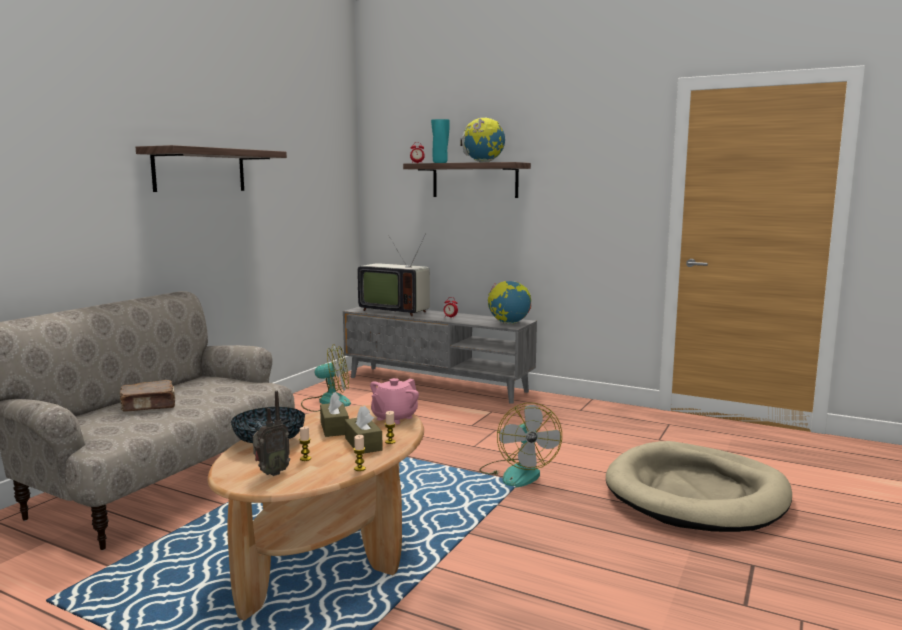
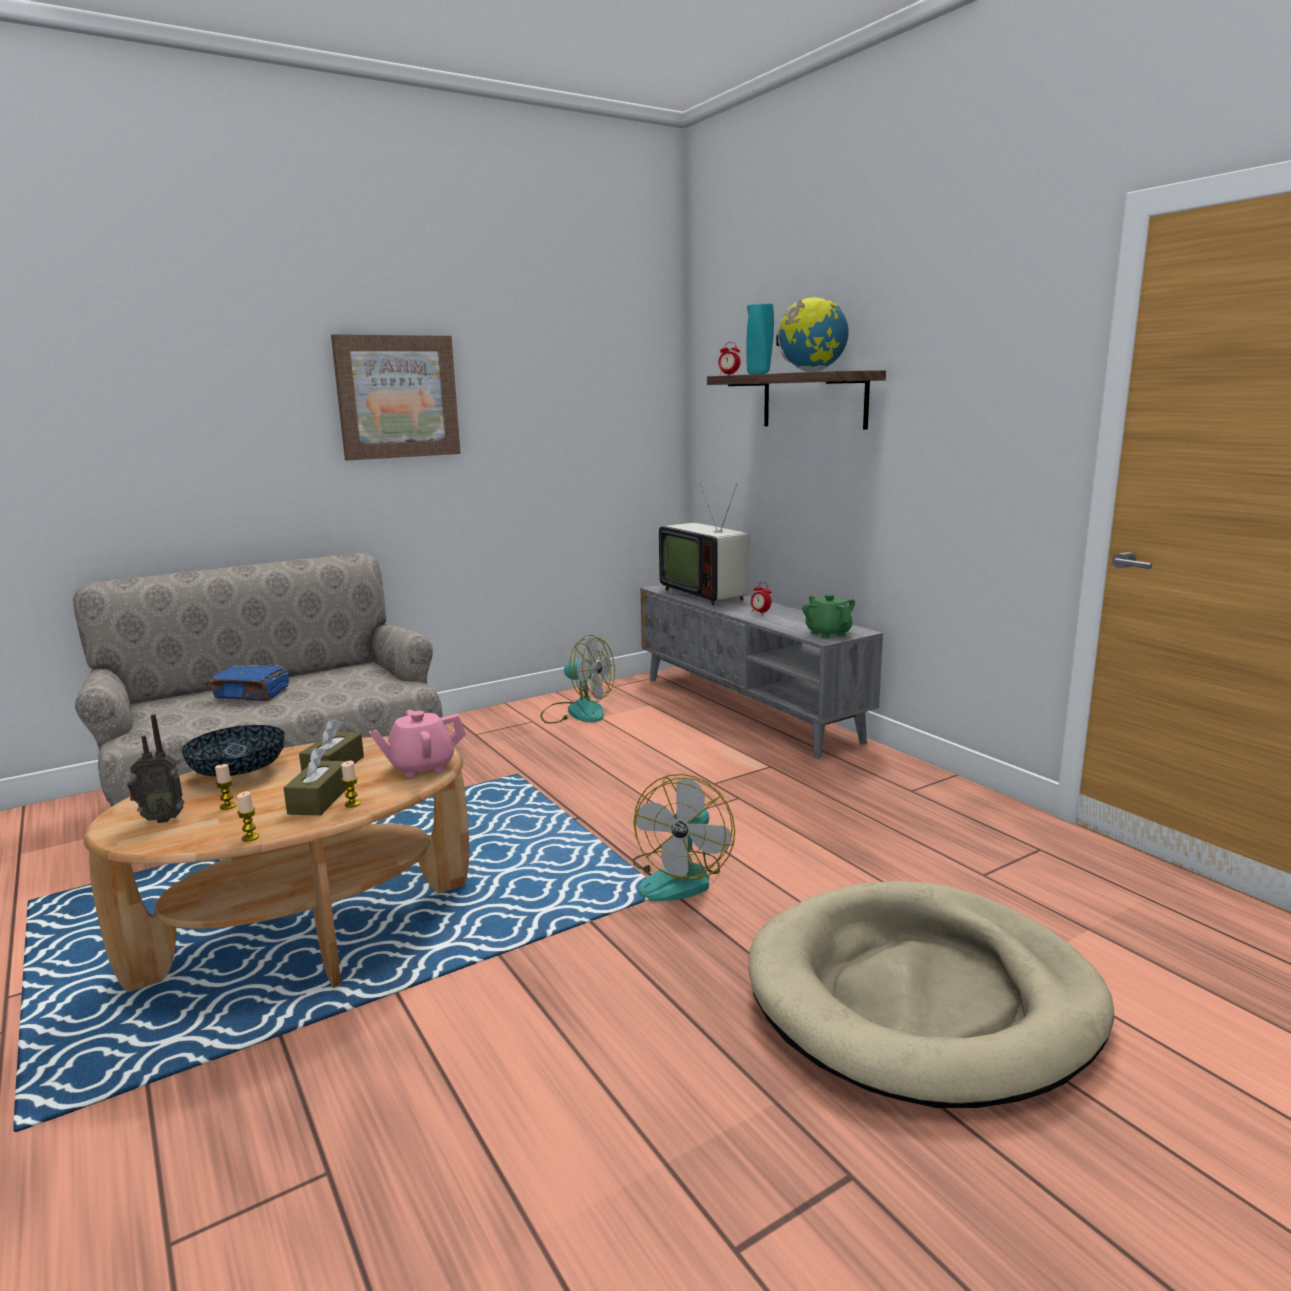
camera: 30 degrees right, 5 degrees up
(149, 406) = (252, 694): brown book -> blue book
(200, 170) = (397, 397): shelf -> picture
(509, 323) = (828, 633): globe -> green teapot

